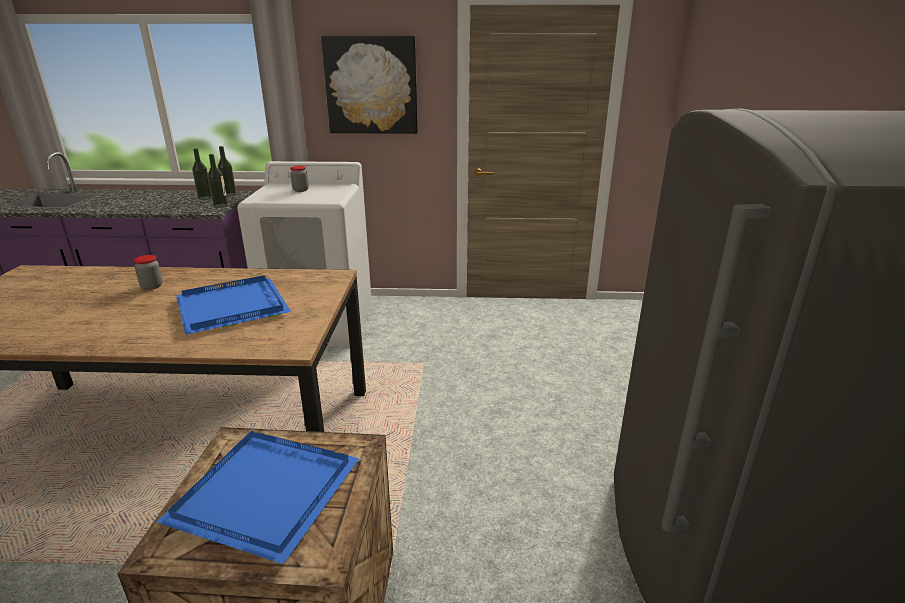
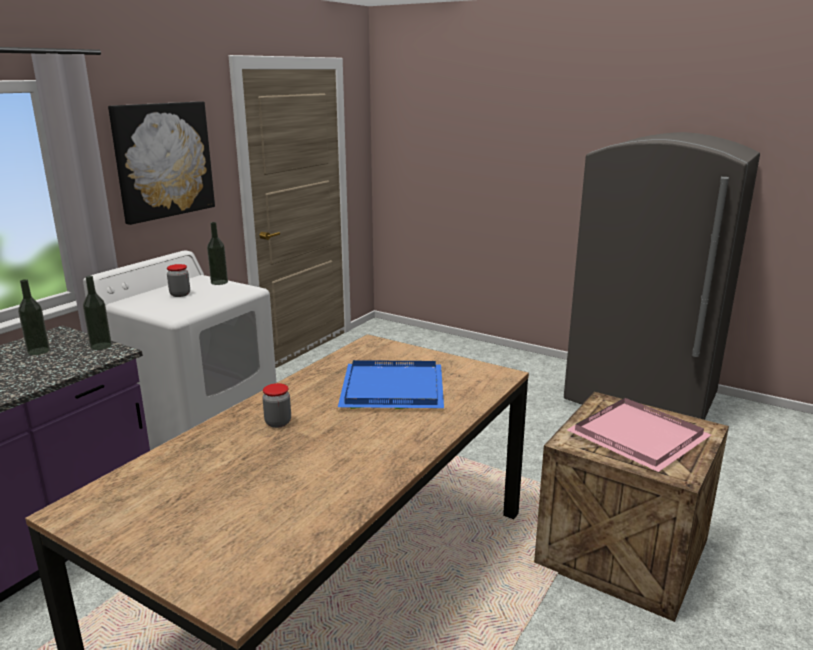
camera: 60 degrees left, 5 degrees down
(229, 195) = (54, 338): bottle -> bottle (219, 282)
(262, 494) = (638, 438): blue tray -> pink tray

